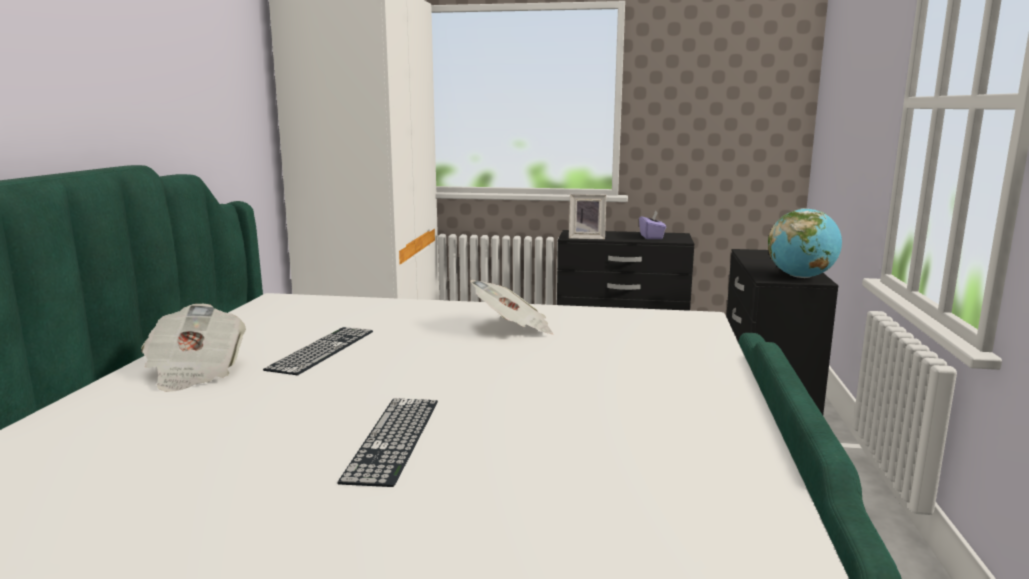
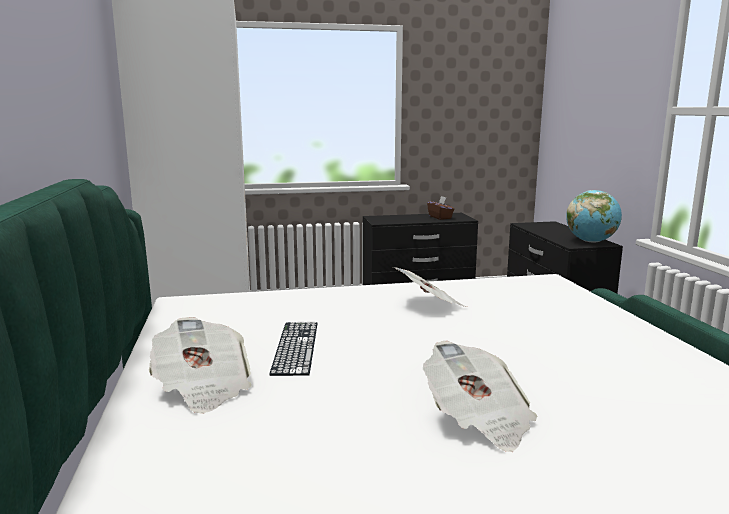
camera: 20 degrees left, 0 degrees up
(393, 438) = (478, 420): keyboard -> newspaper
(587, 238) = (393, 221): picture frame -> none
(651, 237) = (440, 217): purple tissue box -> brown tissue box

